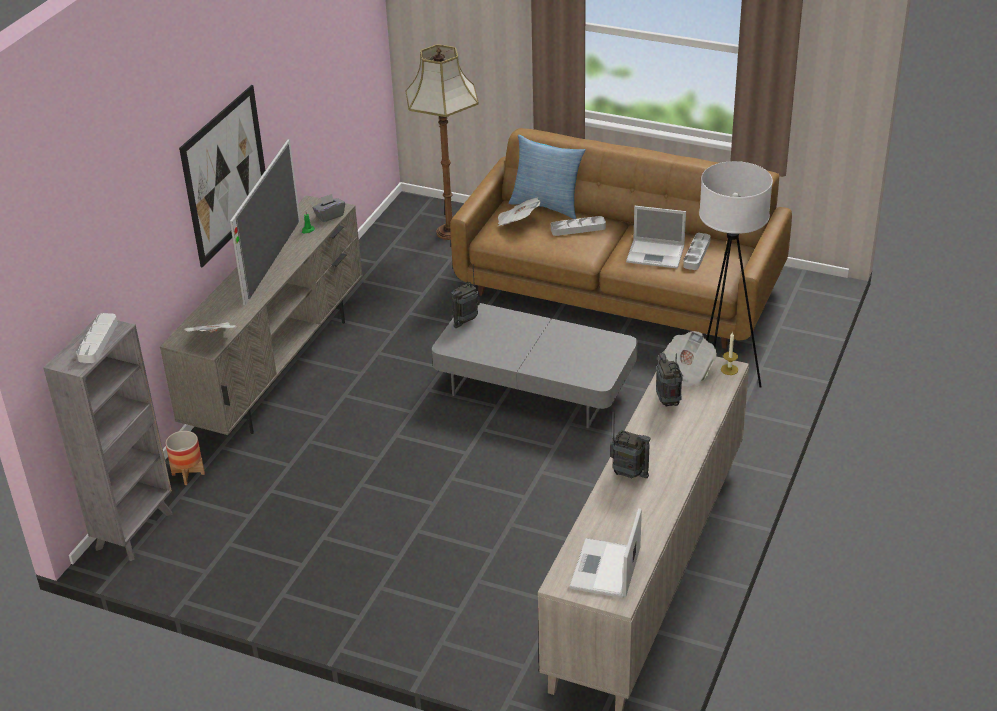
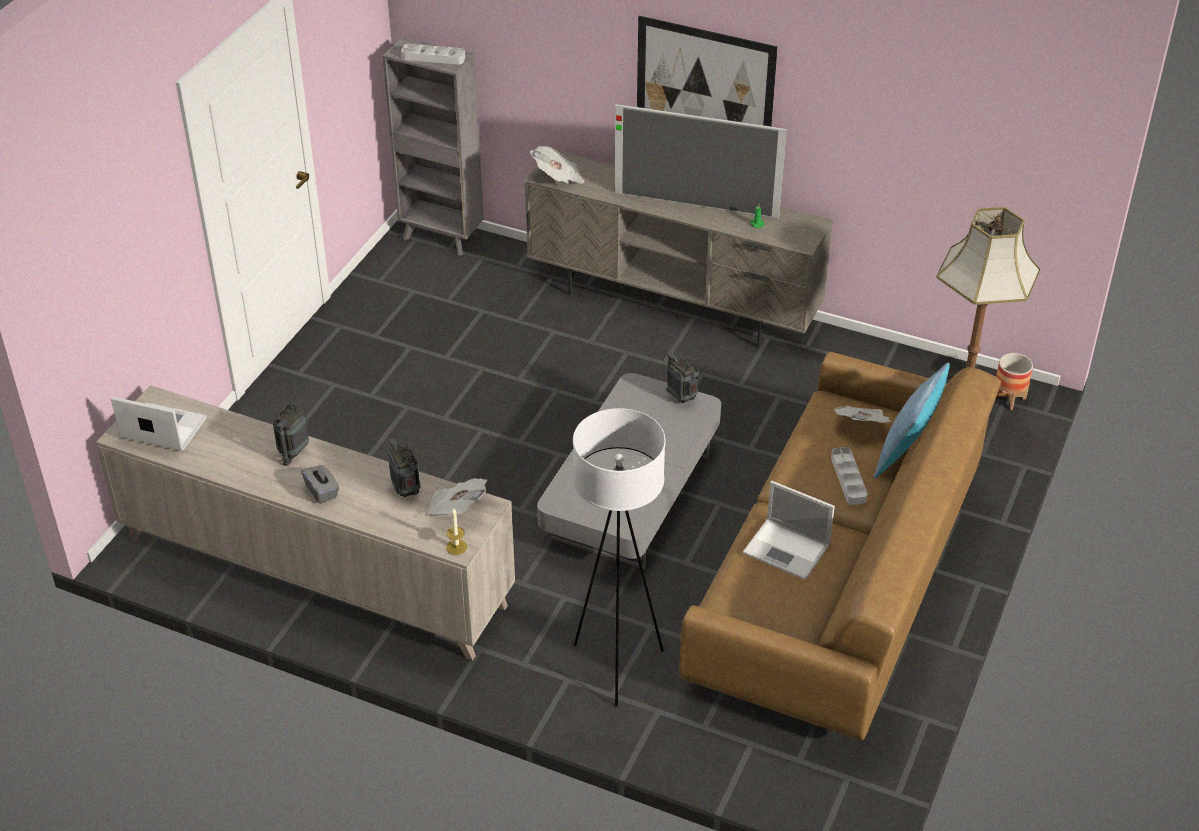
camera: 90 degrees right, 5 degrees up
(188, 474) = (513, 260): planter -> planter (1009, 398)
(329, 216) = (787, 238): grey tissue box -> grey tissue box (322, 491)
(656, 254) = (788, 549): laptop -> laptop turned 75 degrees counterclockwise
(668, 402) = (406, 491): radio -> radio turned 105 degrees counterclockwise
(696, 254) = (788, 589): grey tray -> none

